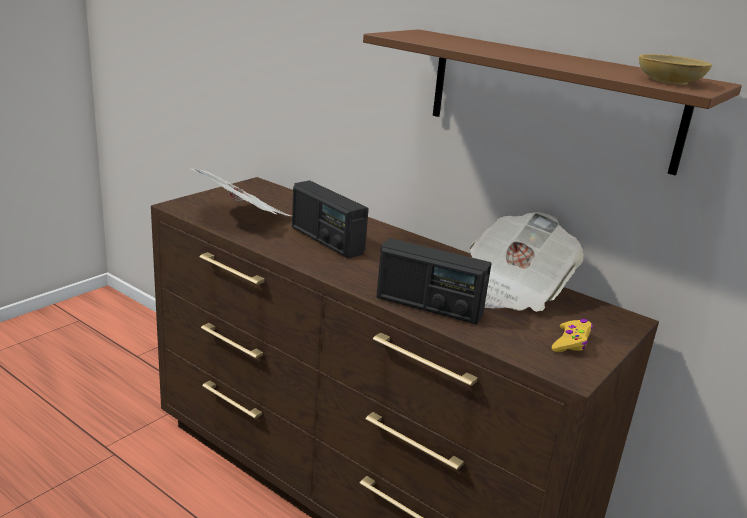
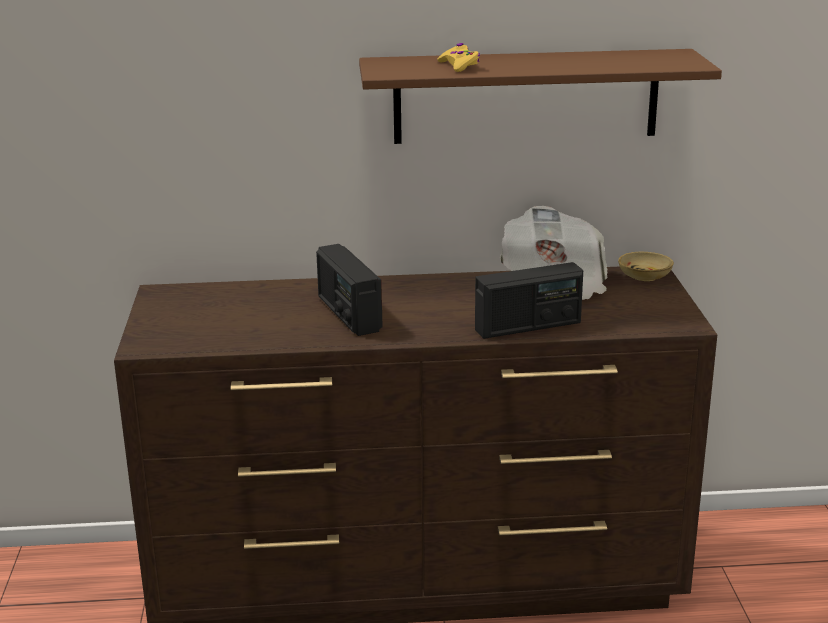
camera: 40 degrees left, 0 degrees up
(242, 218) = (232, 329): newspaper -> none
(326, 240) = (348, 314): radio -> radio turned 60 degrees clockwise
(571, 342) = (651, 305): yellow game controller -> yellow game controller (459, 66)
(669, 81) = (664, 61): beige bowl -> beige bowl (644, 276)

